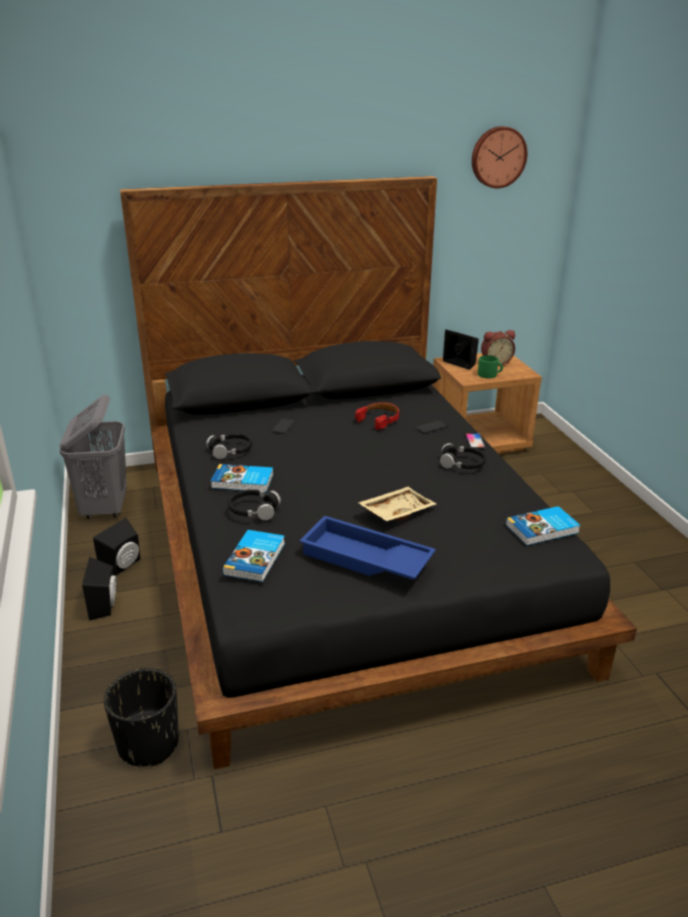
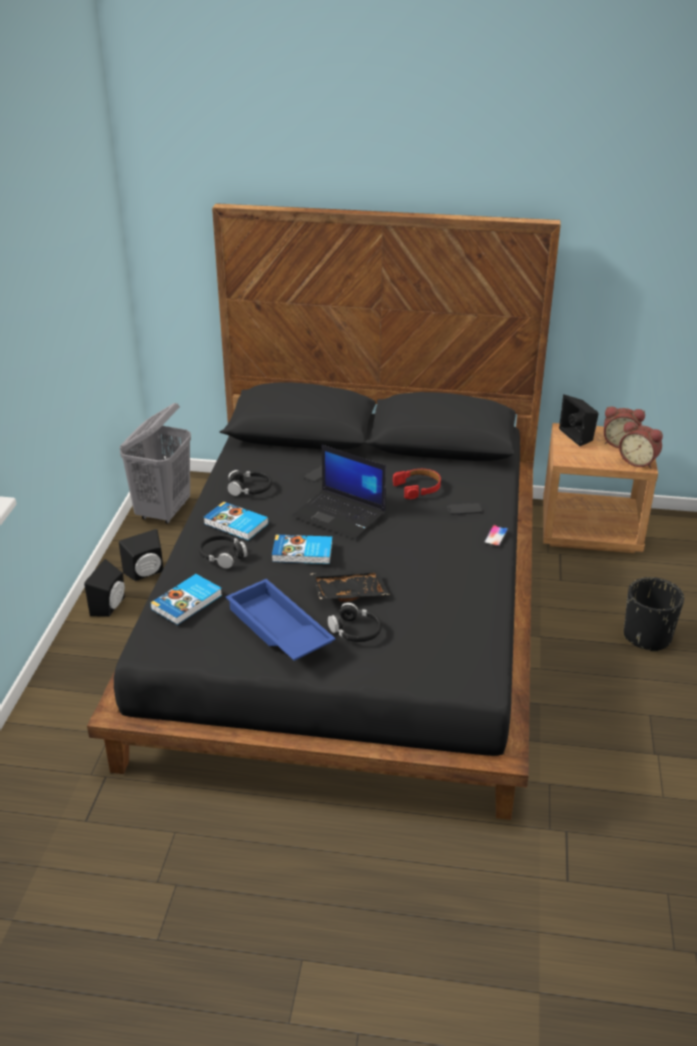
camera: 25 degrees right, 5 degrees up
(148, 744) = (74, 735): black planter -> black planter (647, 637)
(333, 453) = (341, 514): none -> laptop
(396, 511) = (349, 591): beige tray -> black tray
(462, 464) = (457, 558): black headphones -> black headphones (355, 631)
(489, 375) = (597, 458): green mug -> none
(498, 157) = (649, 204): wall clock -> none
(520, 371) = (638, 461): none -> alarm clock
(543, 529) = (473, 649): book -> book (302, 553)

